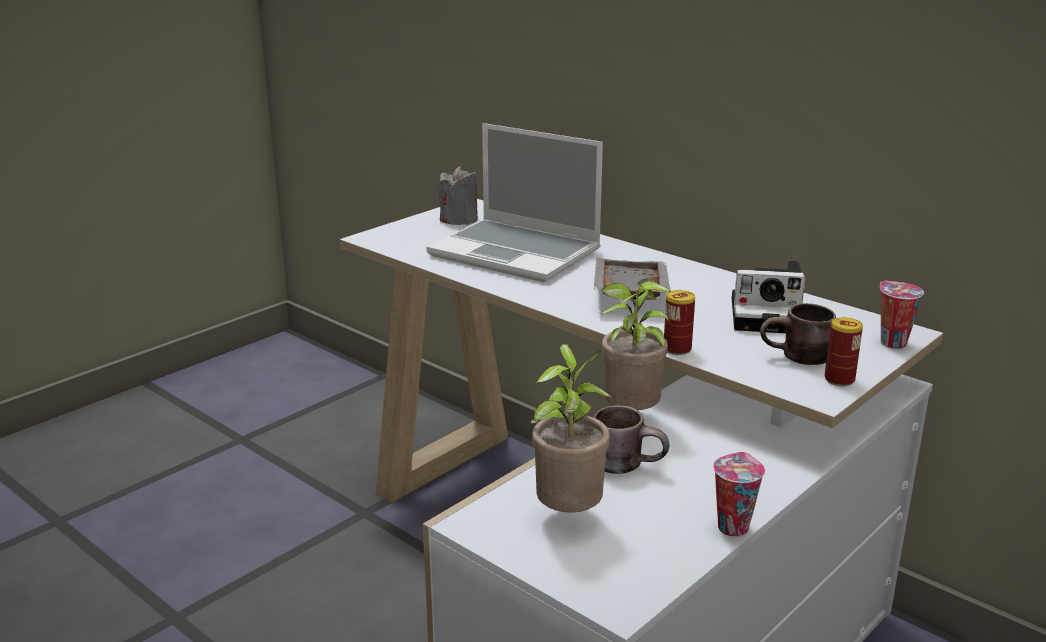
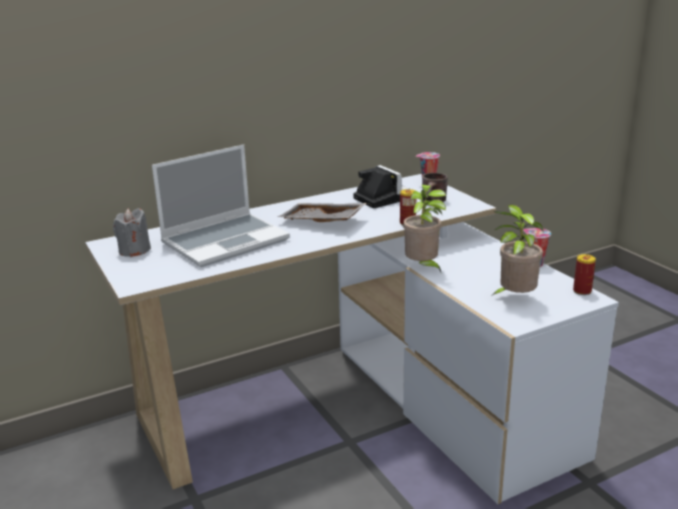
camera: 70 degrees left, 0 degrees up
(628, 463) = (468, 276): brown mug -> none
(769, 315) = (380, 198): camera -> camera turned 60 degrees counterclockwise
(839, 379) = (461, 199): can -> can (582, 291)

